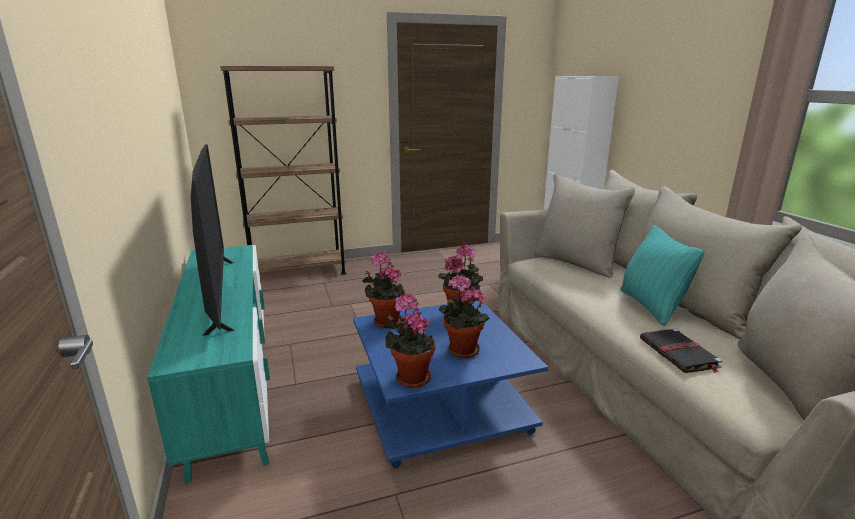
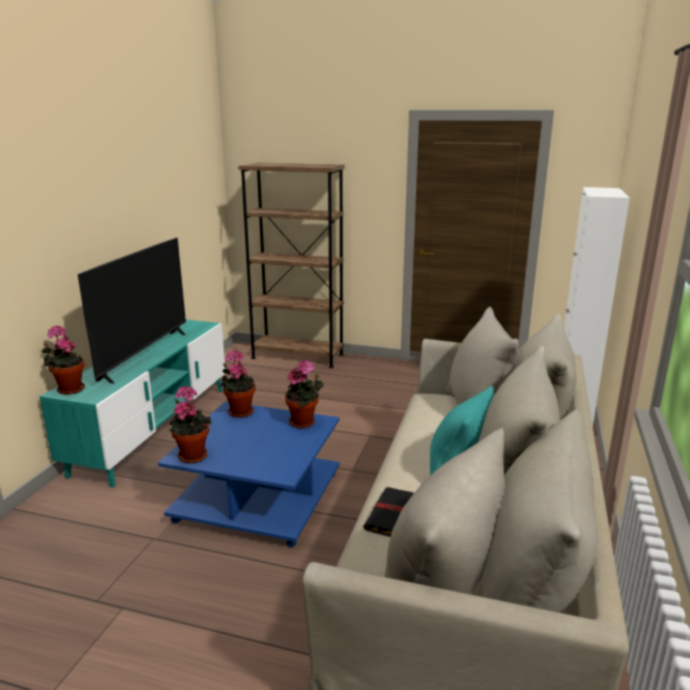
camera: 35 degrees right, 0 degrees up
(461, 351) = (253, 451): potted plant -> potted plant (68, 389)

